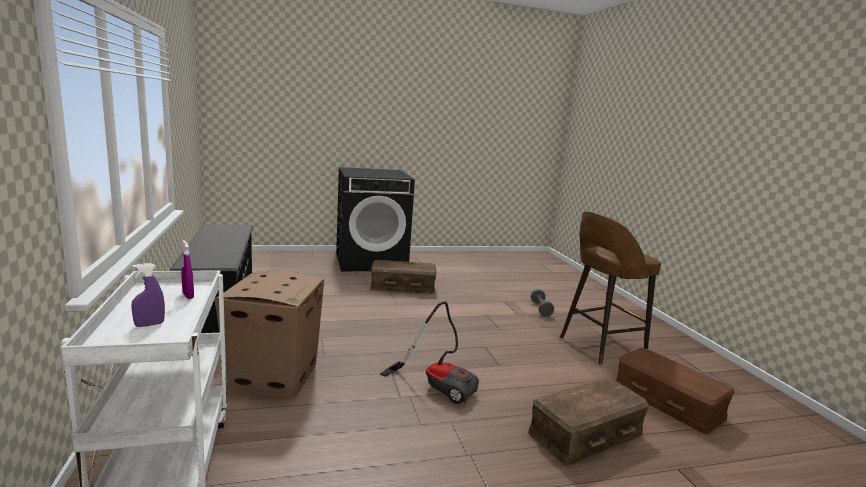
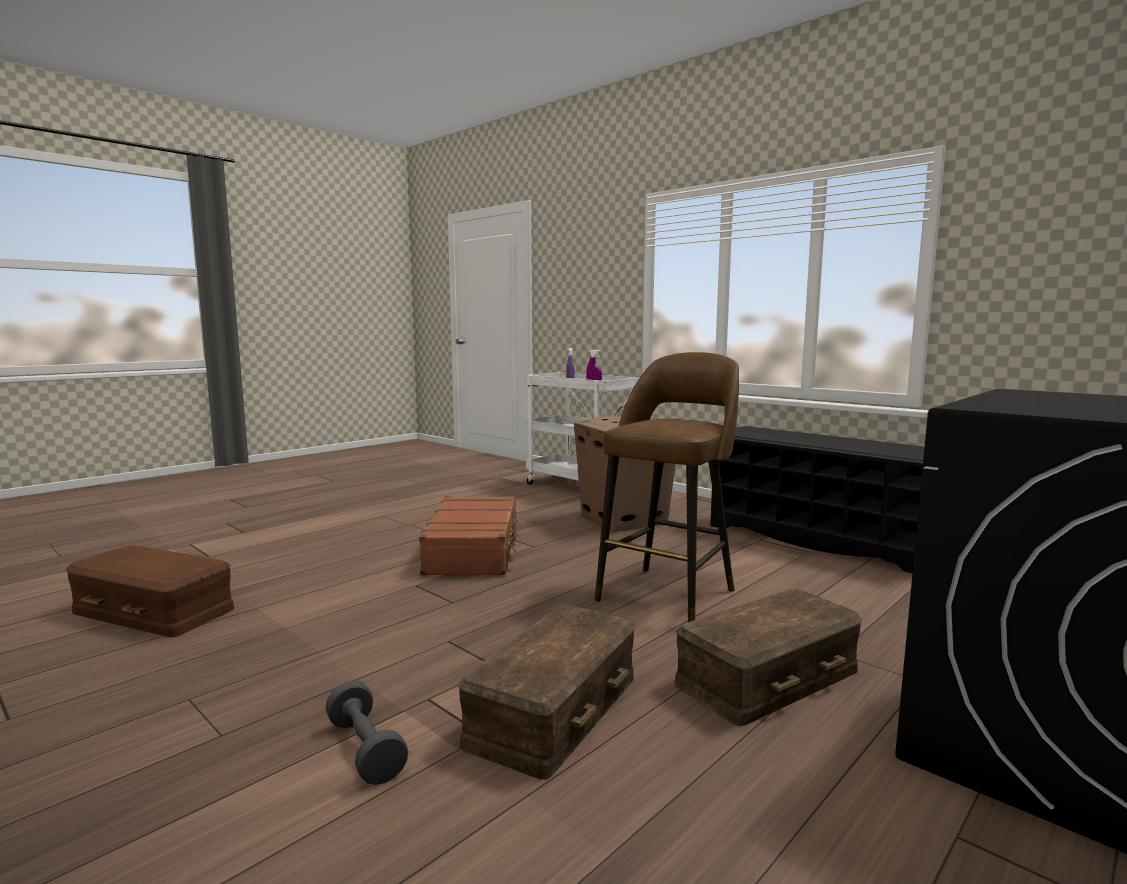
camera: 150 degrees right, 5 degrees down
(438, 385) = (474, 550): vacuum cleaner -> brown suitcase
(586, 434) = (297, 556): brown storage box -> brown storage box (552, 708)
(599, 347) = (222, 671): brown stool -> brown stool (668, 594)

